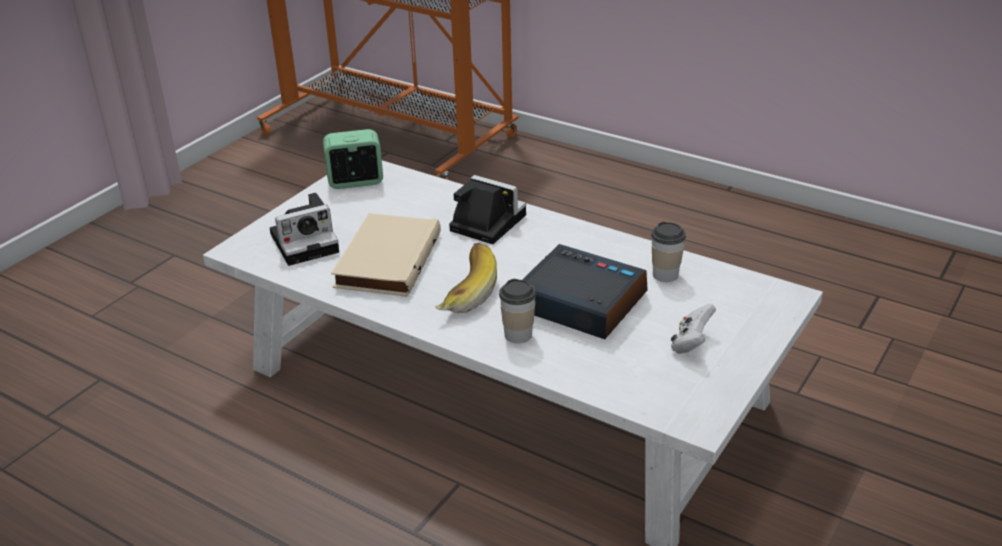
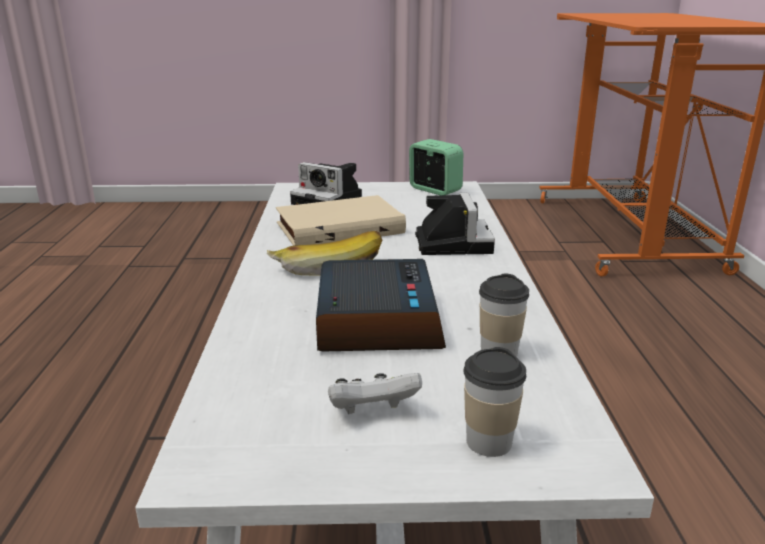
camera: 55 degrees right, 10 degrees down
(518, 335) = (284, 307): cup -> cup (489, 442)

